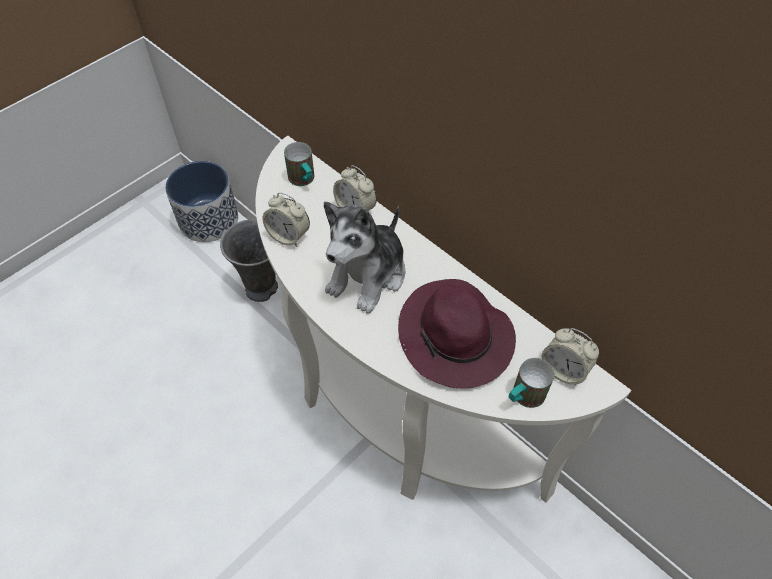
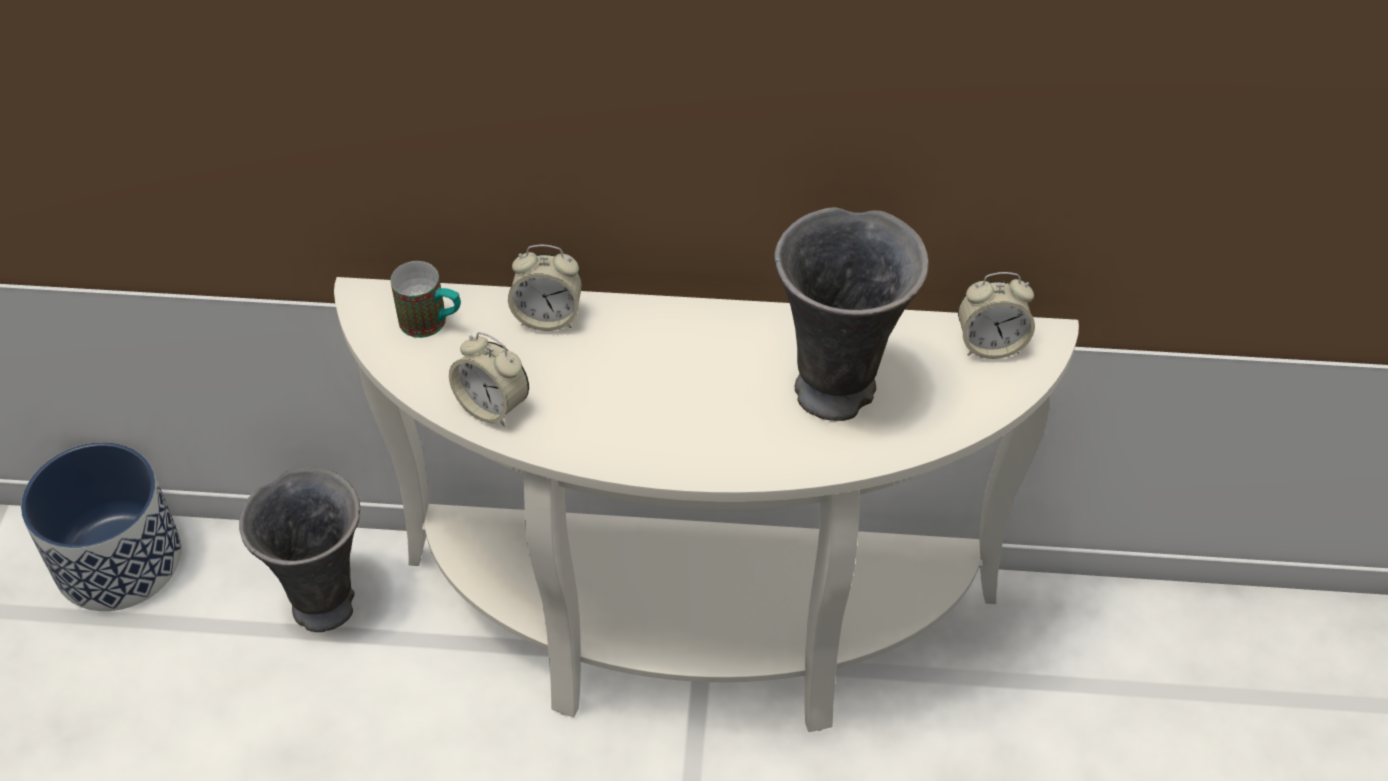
camera: 40 degrees left, 5 degrees down
(288, 236) = (492, 406): alarm clock -> alarm clock turned 45 degrees clockwise
(368, 275) = (654, 387): plush toy -> none
(456, 338) = (839, 390): purple hat -> grey vase
(523, 397) = (977, 403): mug -> none

